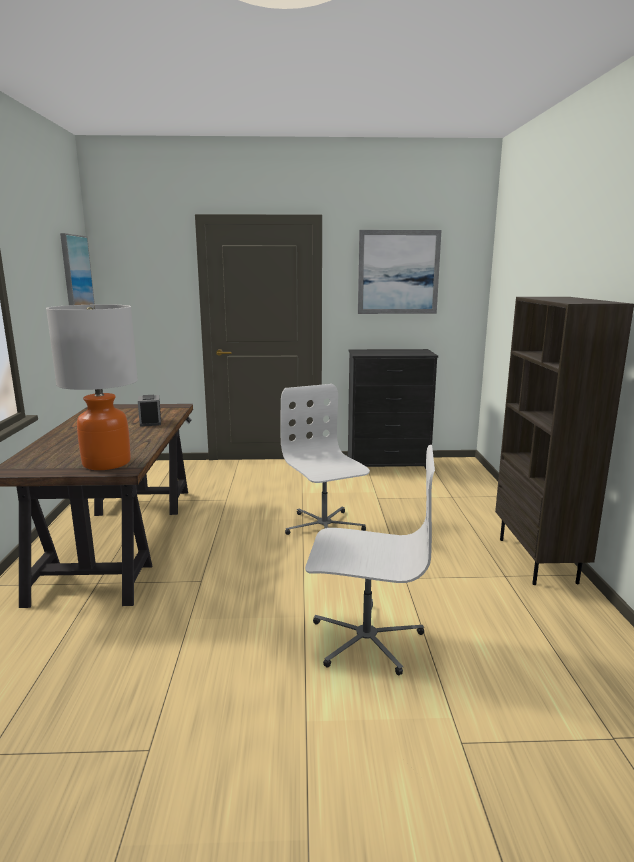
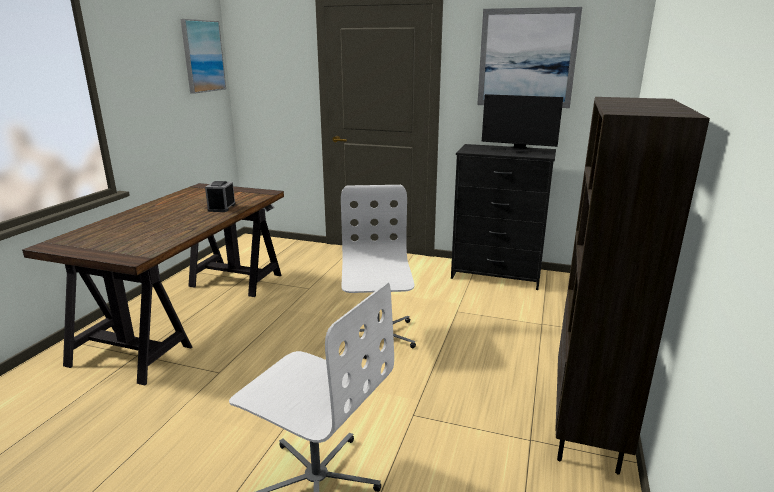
camera: 20 degrees right, 5 degrees up
(106, 463) = (129, 248): table lamp -> none
(400, 351) = (518, 150): none -> monitor

